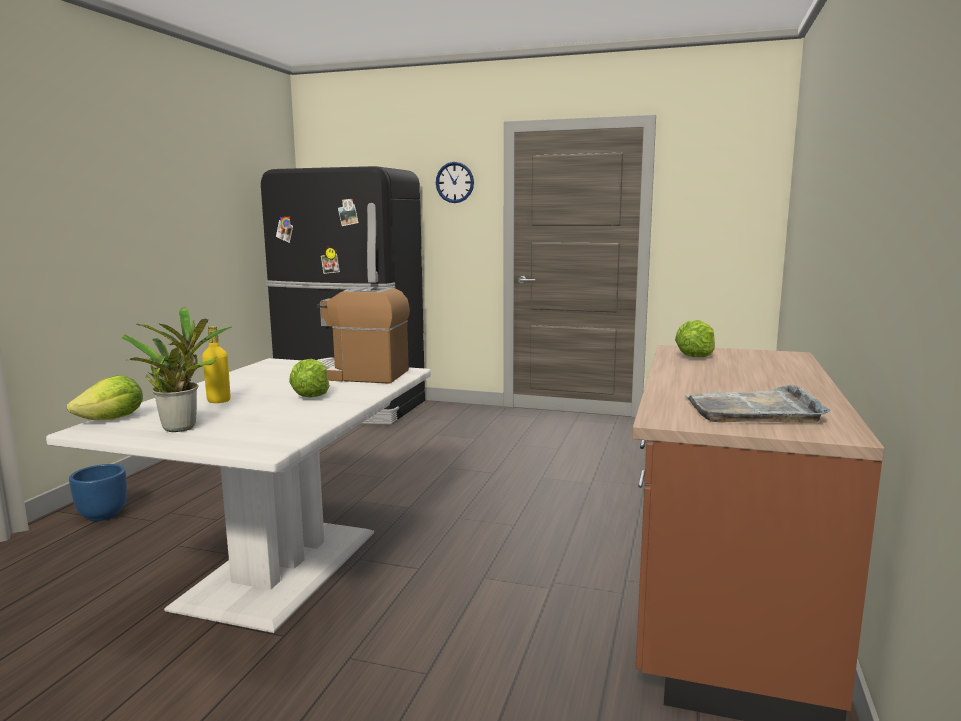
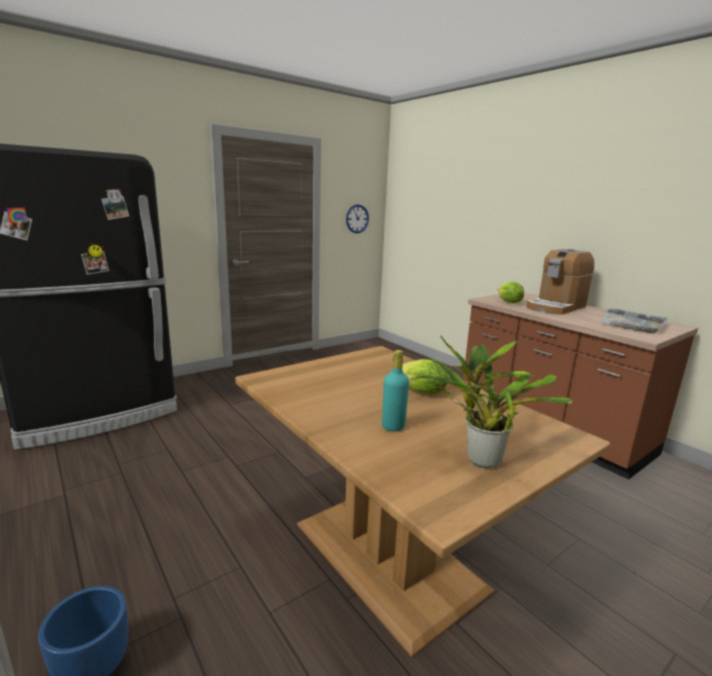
camera: 55 degrees left, 5 degrees up
(112, 419) = (413, 491): lettuce -> none
(219, 401) = (393, 426): yellow bottle -> turquoise bottle
(283, 568) = (388, 554): white dining table -> brown dining table
(358, 375) = (370, 365): coffee machine -> coffee machine (556, 307)
(454, 182) = (167, 175): wall clock -> wall clock (357, 218)

